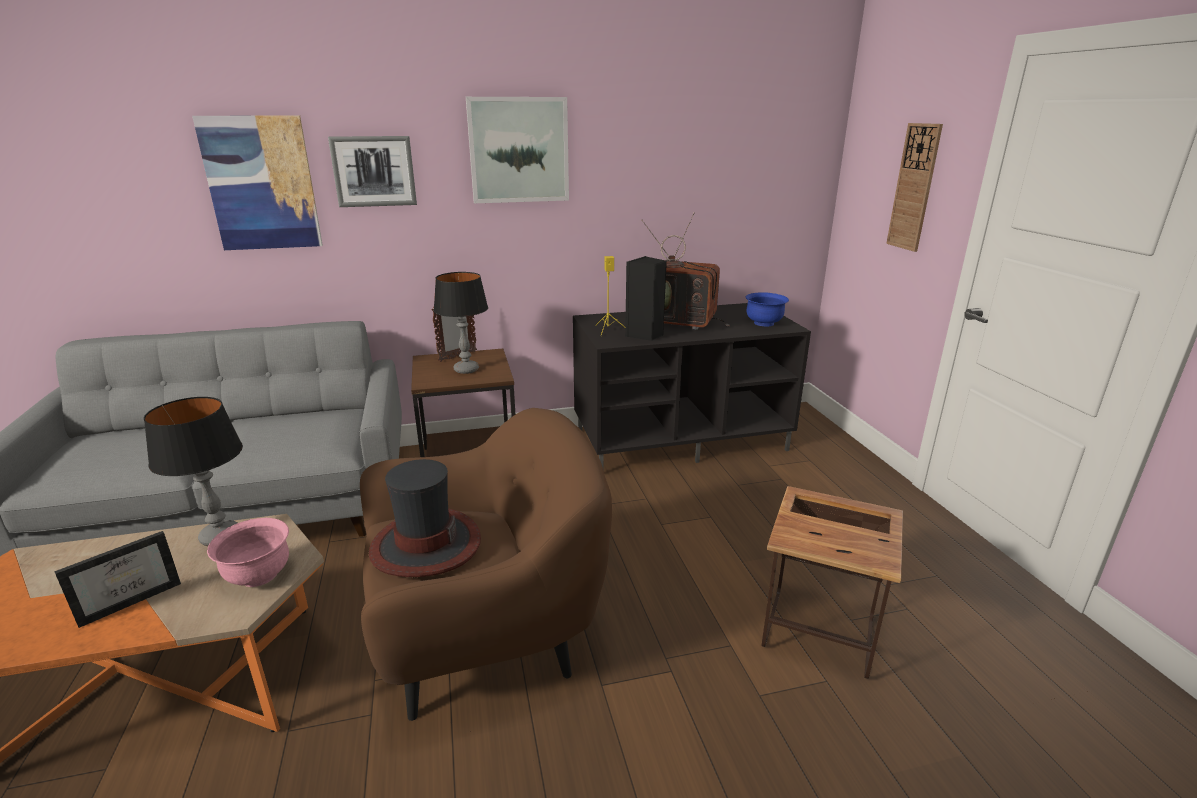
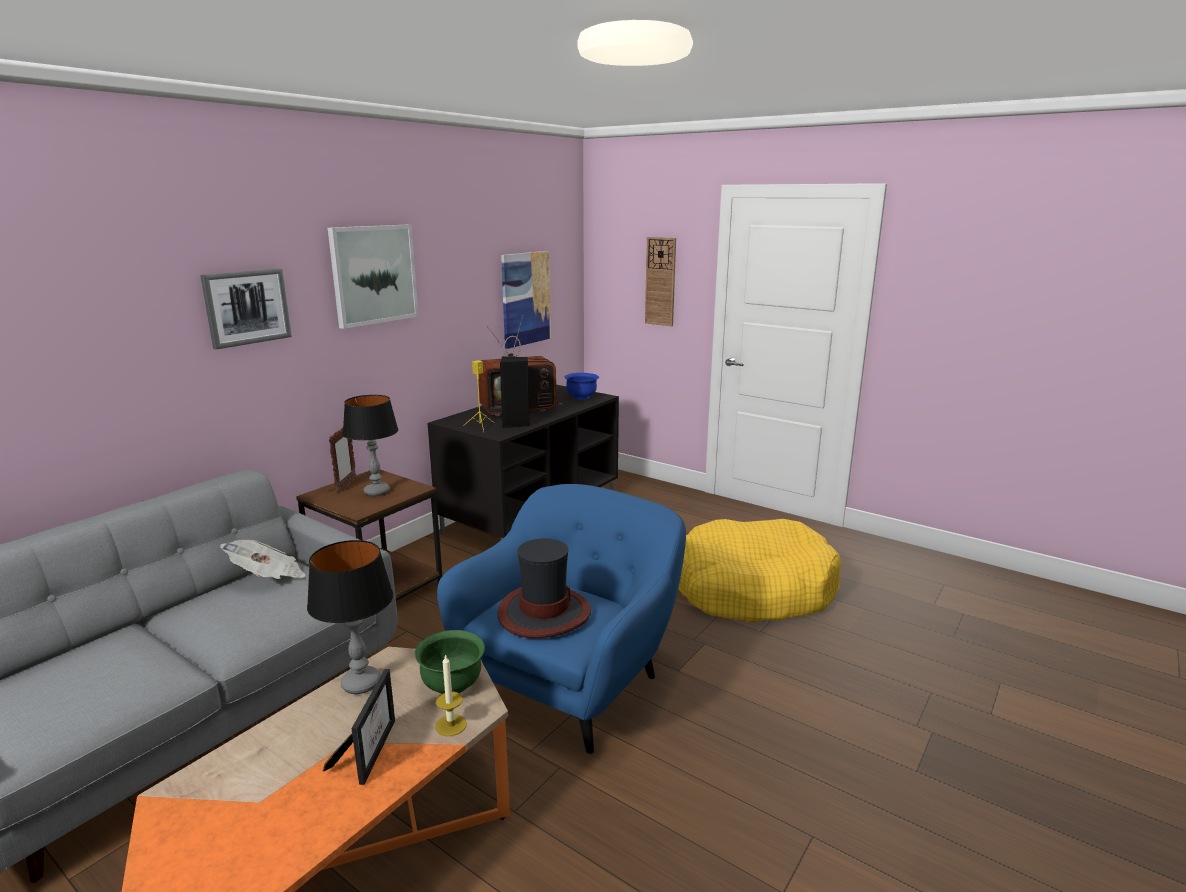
camera: 40 degrees left, 5 degrees down
(197, 614) = (451, 725): none -> candle
(258, 576) = (452, 685): pink bowl -> green bowl
(261, 184) = (126, 334): picture -> picture (525, 298)
(319, 417) = (268, 577): none -> newspaper
(487, 637) = (572, 686): brown armchair -> blue armchair
(820, 634) = (752, 588): side table -> yellow dog bed

